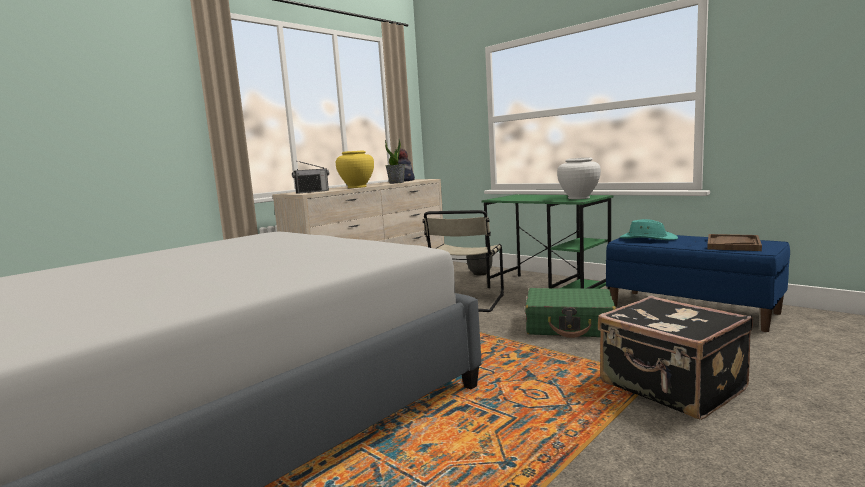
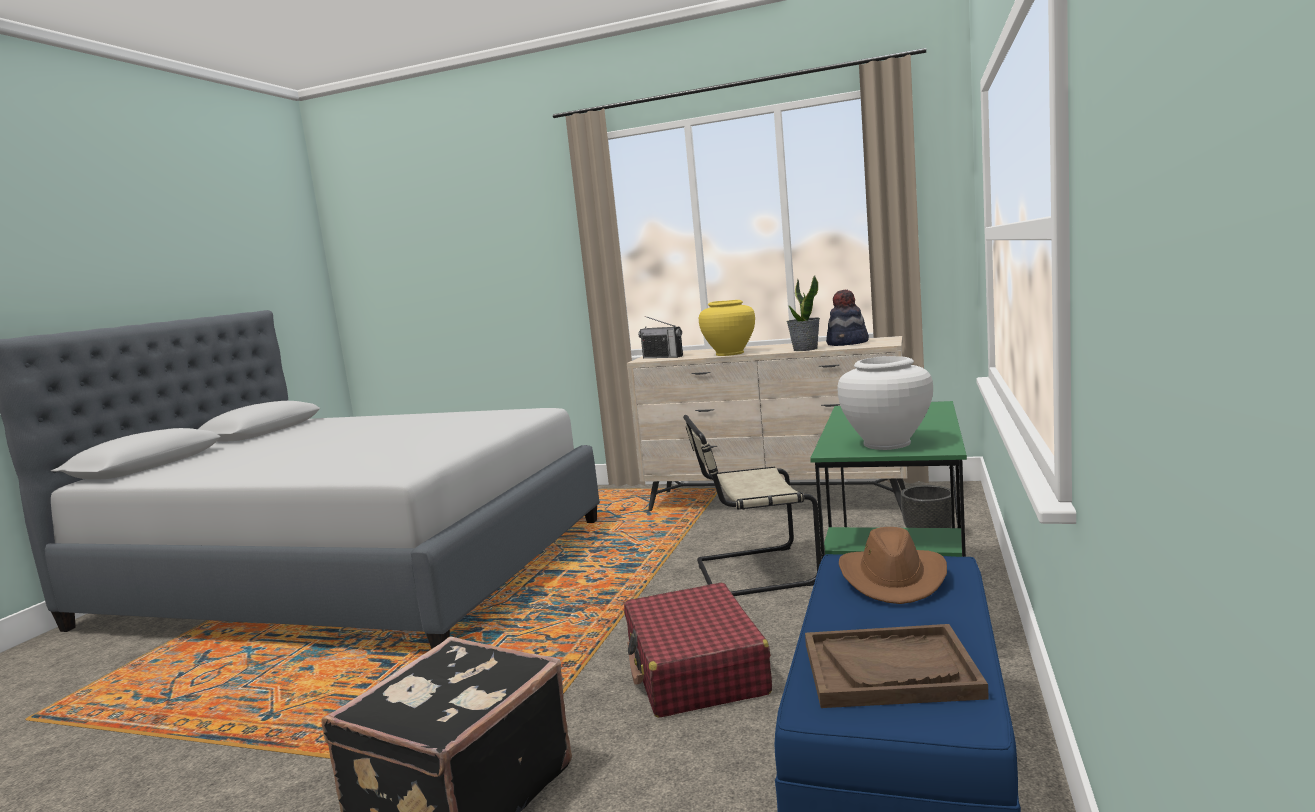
camera: 65 degrees right, 0 degrees up
(570, 325) = (695, 669): green suitcase -> red suitcase
(647, 239) = (893, 578): turquoise hat -> brown hat

